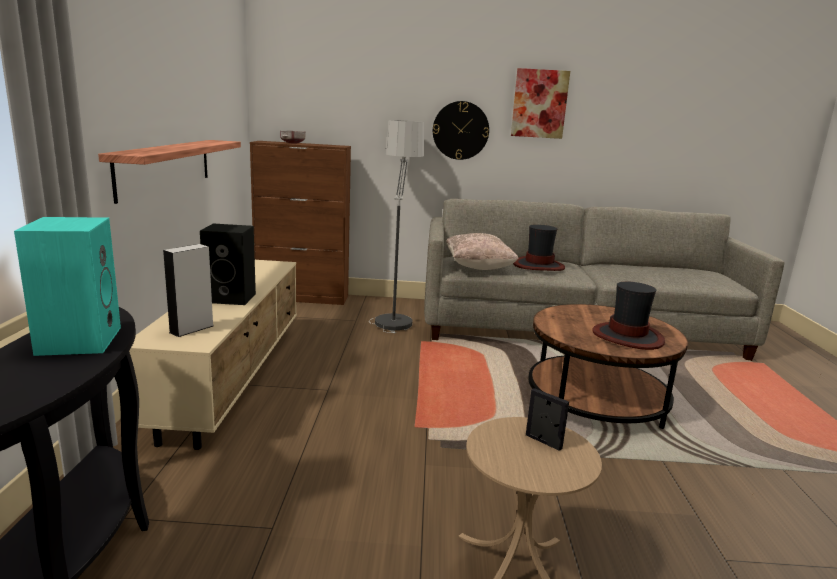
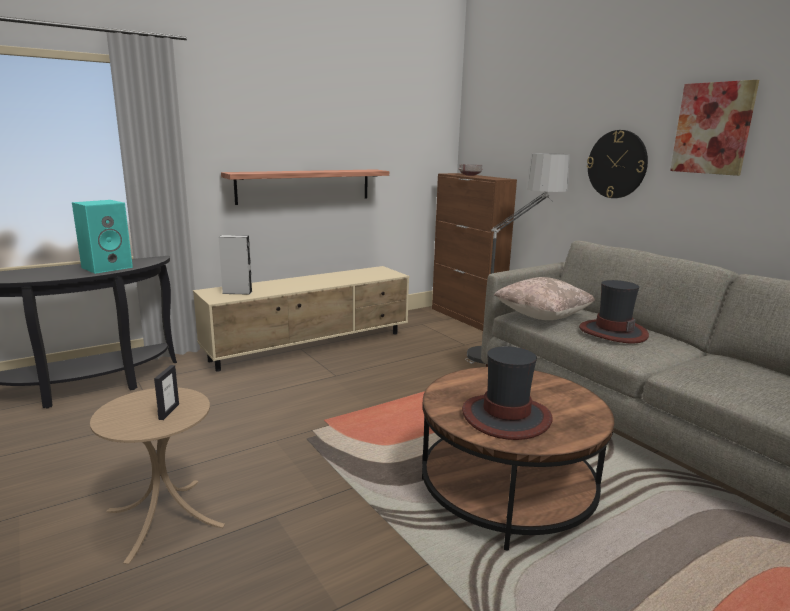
camera: 55 degrees right, 0 degrees up
(232, 298) = (303, 284): black speaker -> none

